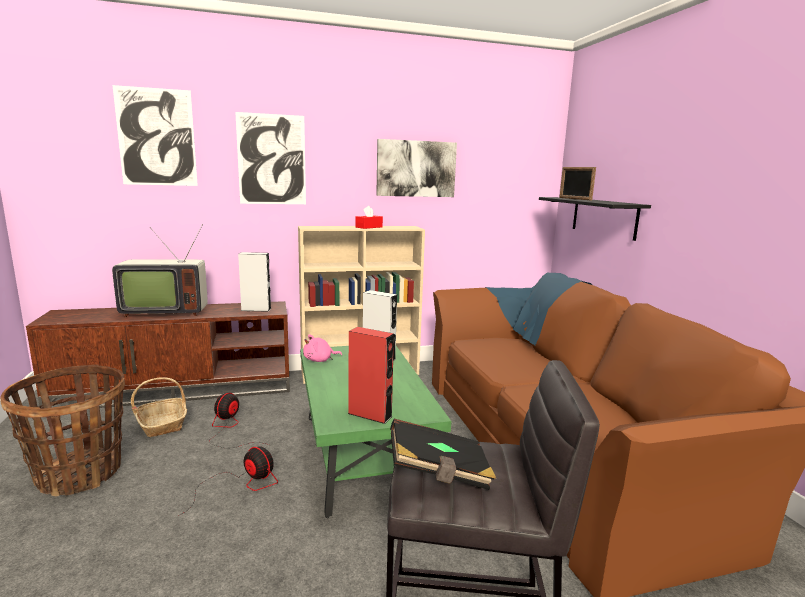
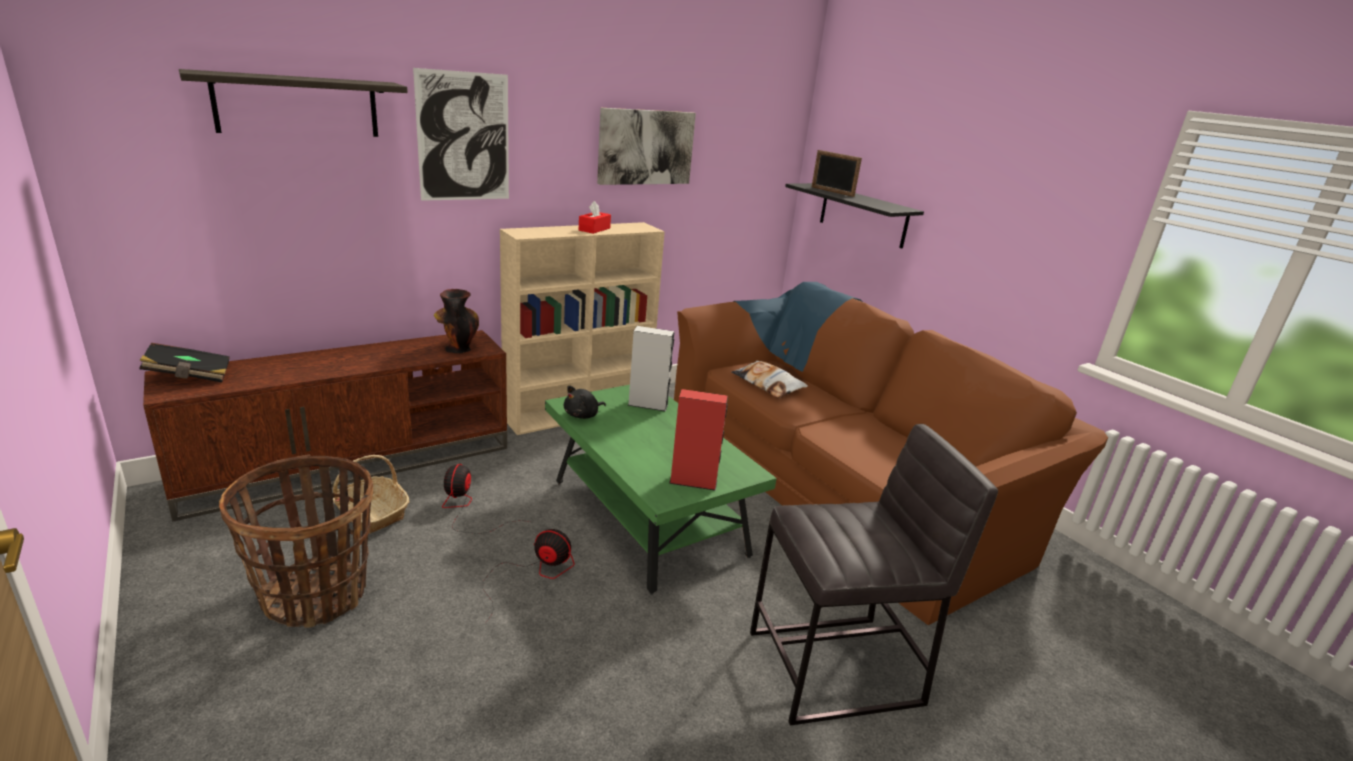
camera: 20 degrees left, 10 degrees up
(156, 137) = (297, 105): picture -> shelf
(165, 311) = (331, 360): television -> none
(256, 309) = (457, 348): grey speaker -> vase
(319, 360) = (583, 415): pink plush toy -> black plush toy
(439, 473) = (841, 542): black book -> black book (189, 376)
(499, 353) = (768, 384): none -> pillow

